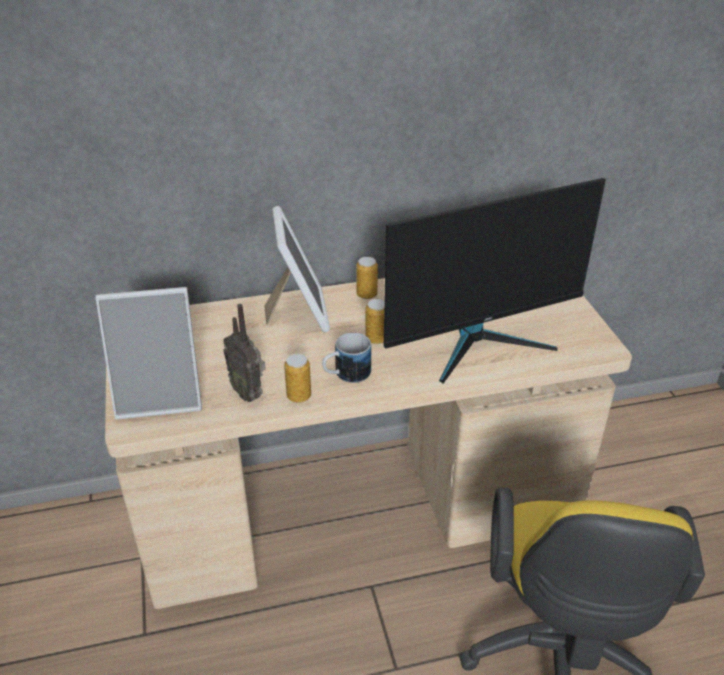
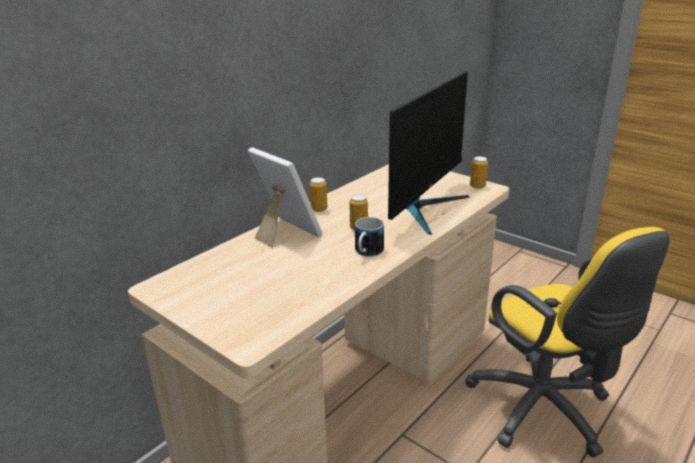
camera: 35 degrees left, 10 degrees down
(161, 395) = (247, 317): picture frame -> none
(249, 393) = (314, 288): radio -> none
(299, 396) = (352, 276): can -> can (477, 186)

